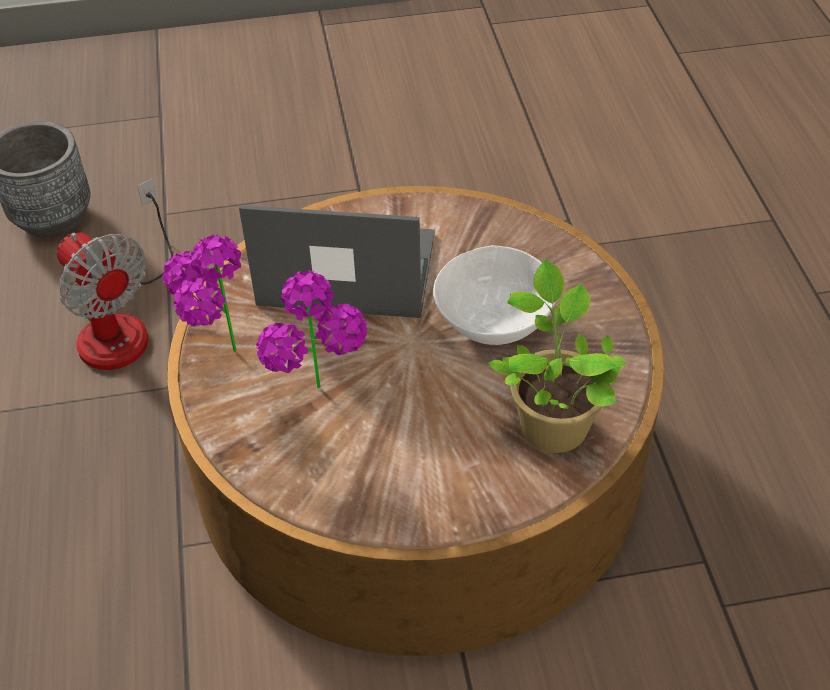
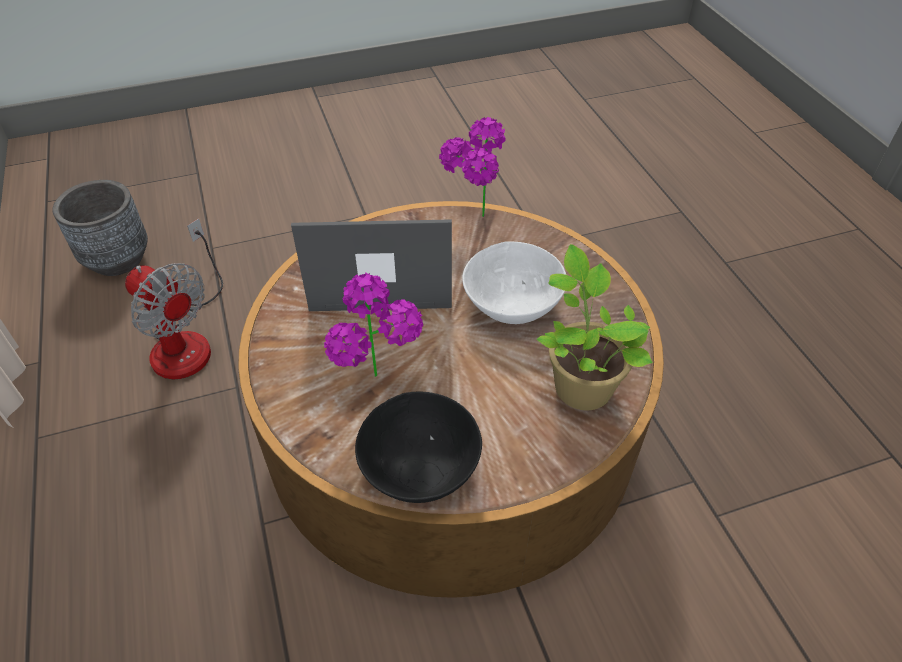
camera: 10 degrees left, 0 degrees up
(217, 358) = (282, 359): potted plant -> potted plant (472, 221)
(349, 494) = (420, 468): none -> black bowl

